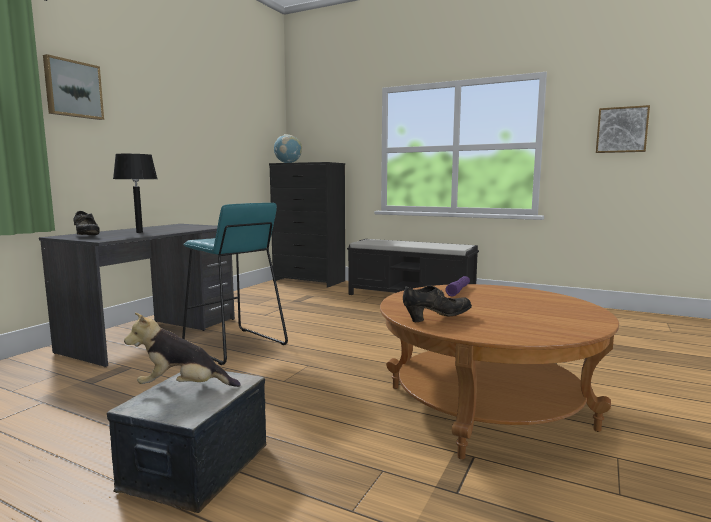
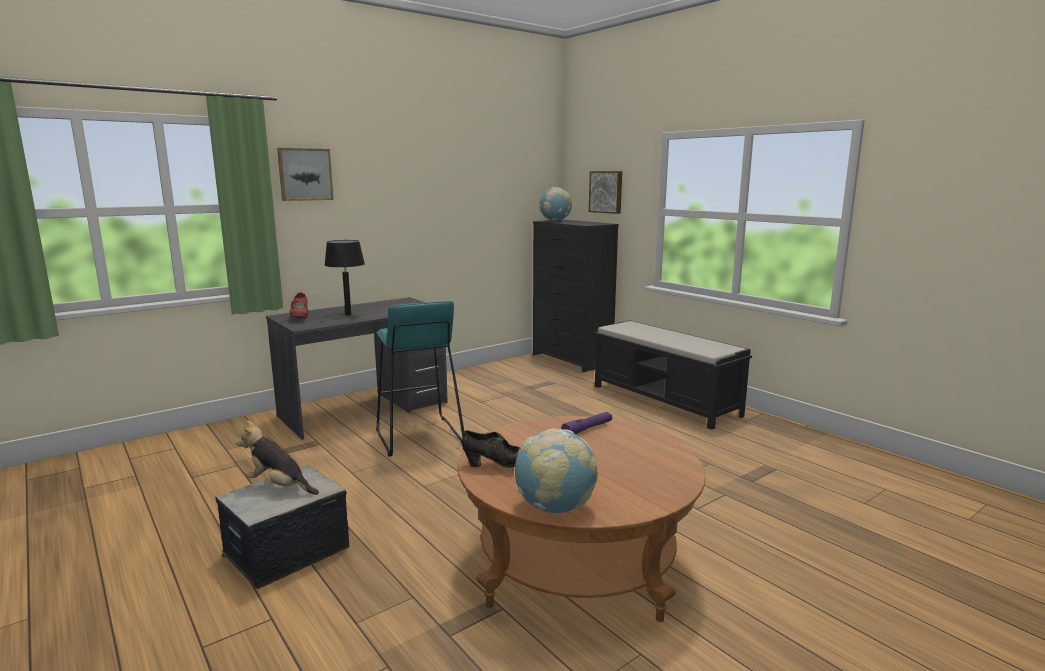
camera: 25 degrees right, 5 degrees up
(86, 236) = (300, 318): black shoe -> red shoe
(536, 335) = (554, 507): none -> globe
(621, 130) = (964, 211): picture -> picture (606, 192)

